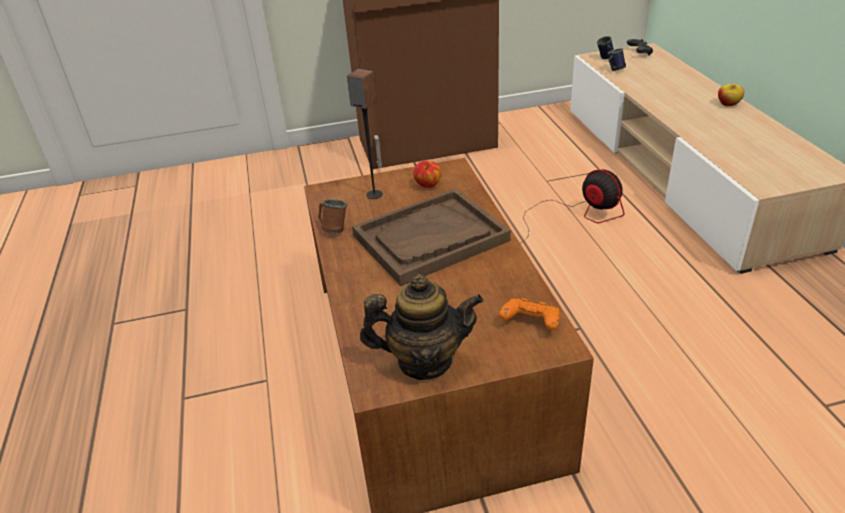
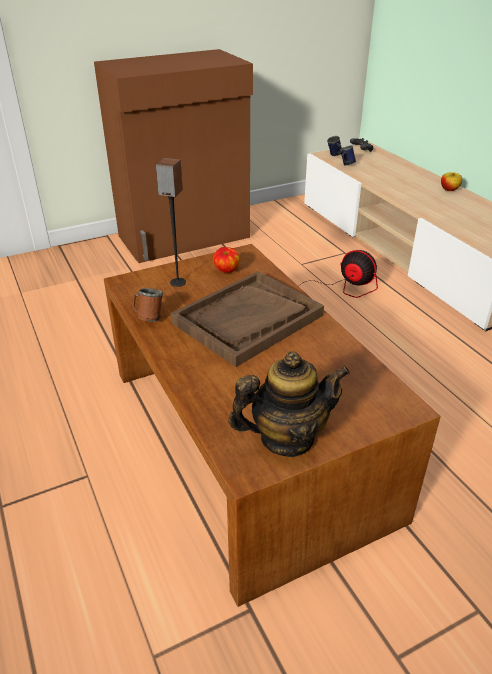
camera: 15 degrees left, 0 degrees up
(530, 323) = (372, 390): orange game controller -> none

